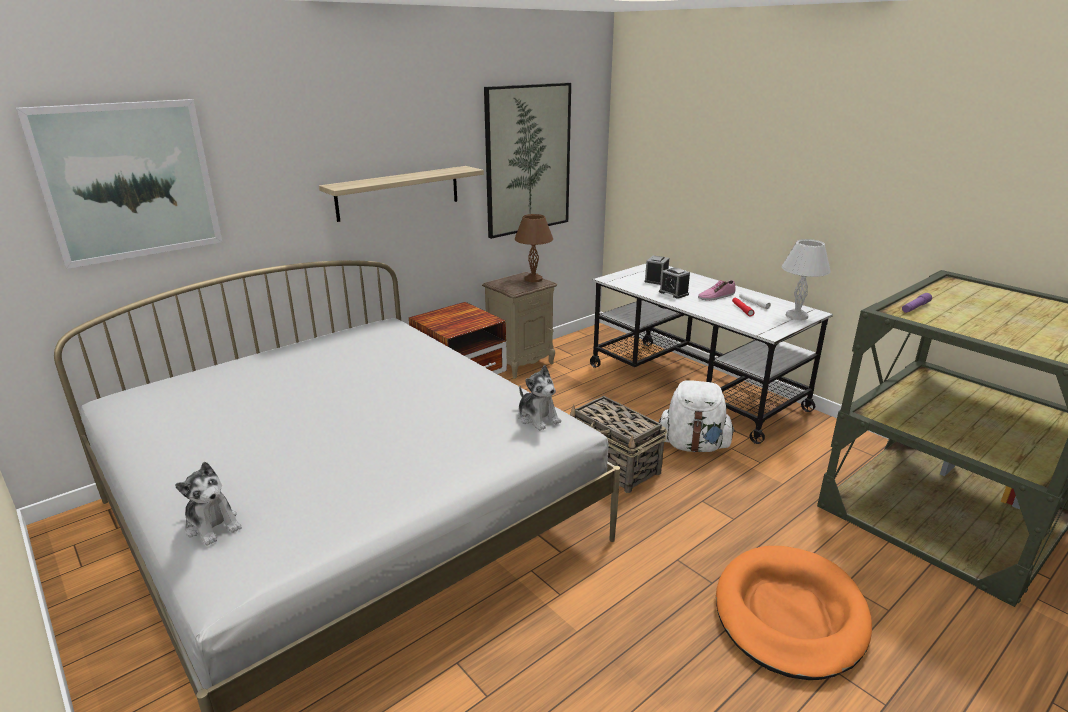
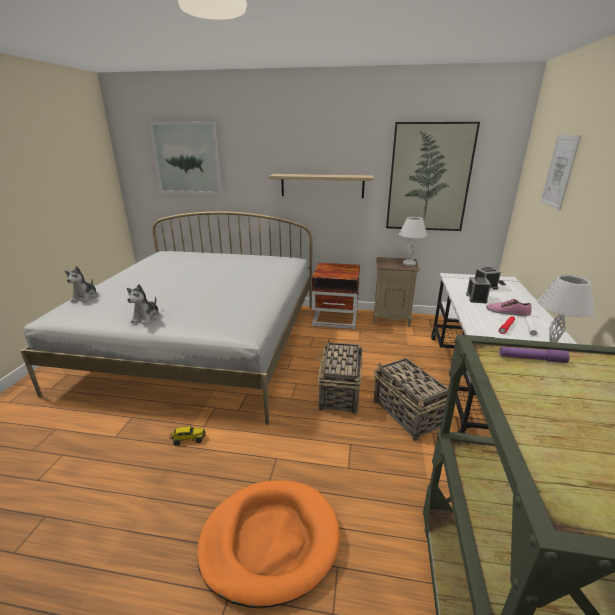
camera: 50 degrees right, 0 degrees up
(534, 279) = (409, 263): brown table lamp -> white table lamp
(538, 418) = (241, 320): plush toy -> plush toy (146, 318)
(573, 618) = (188, 439): none -> toy truck
(693, 446) = (408, 414): white backpack -> basket
(694, 139) = (559, 172): none -> picture

